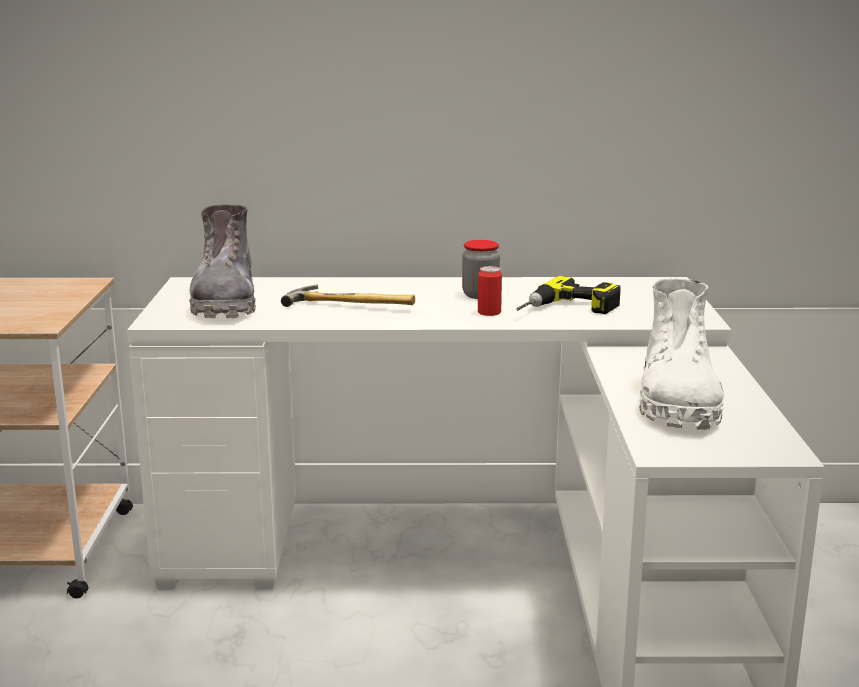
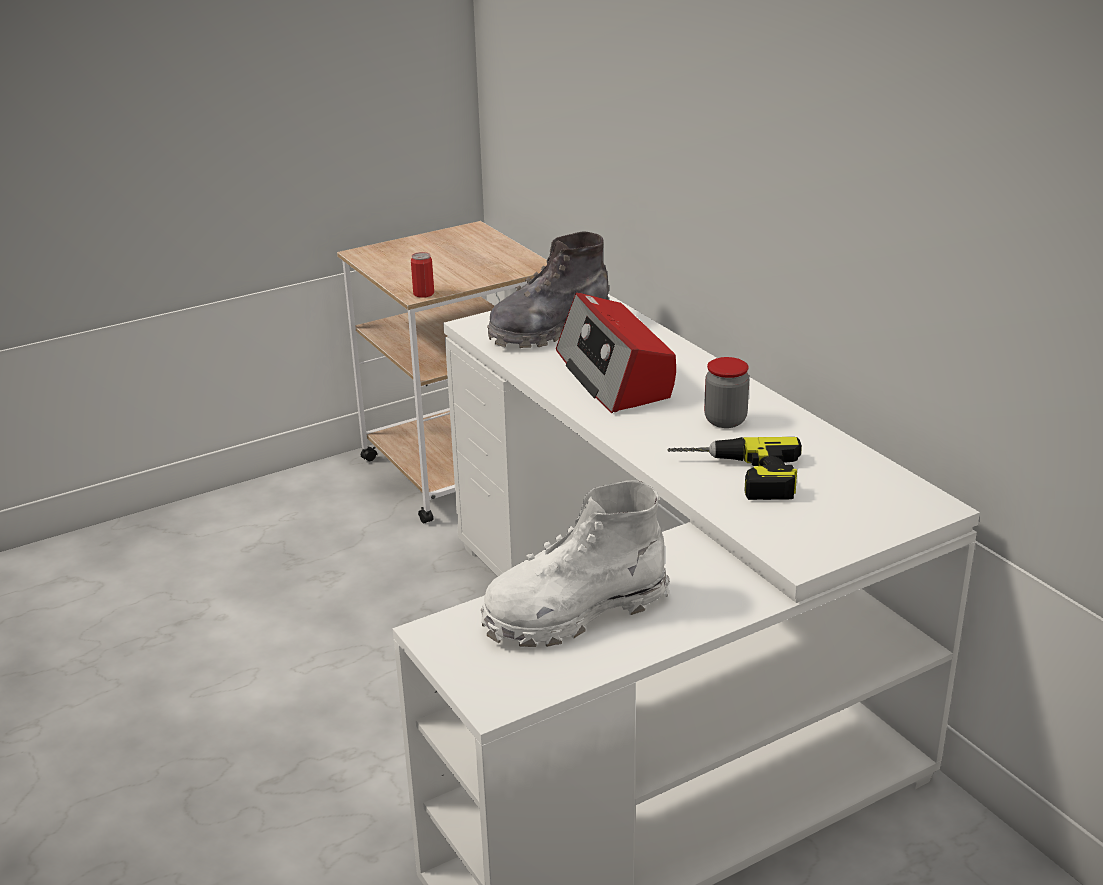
camera: 60 degrees right, 10 degrees up
(351, 304) = (614, 375): hammer -> radio
(489, 312) = (674, 441): can -> can (423, 293)

